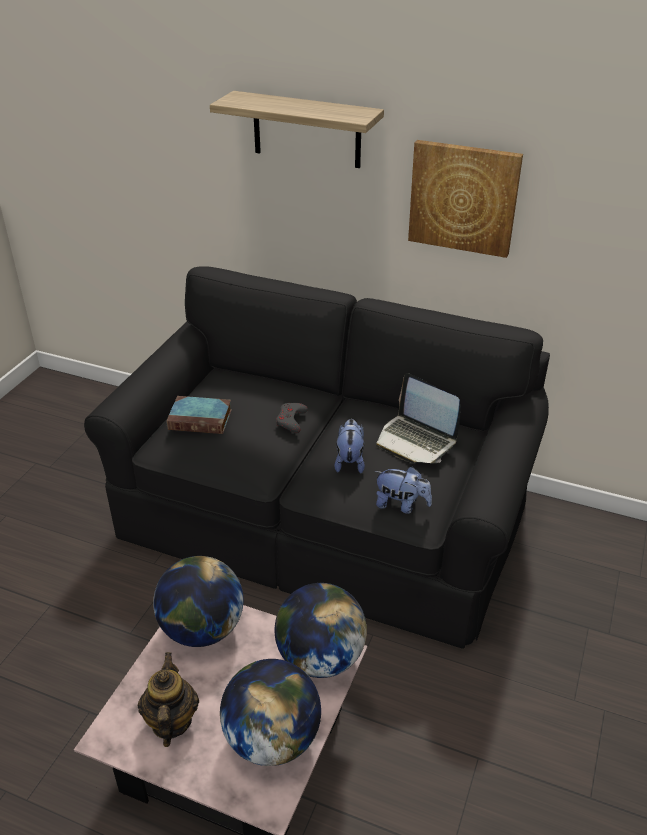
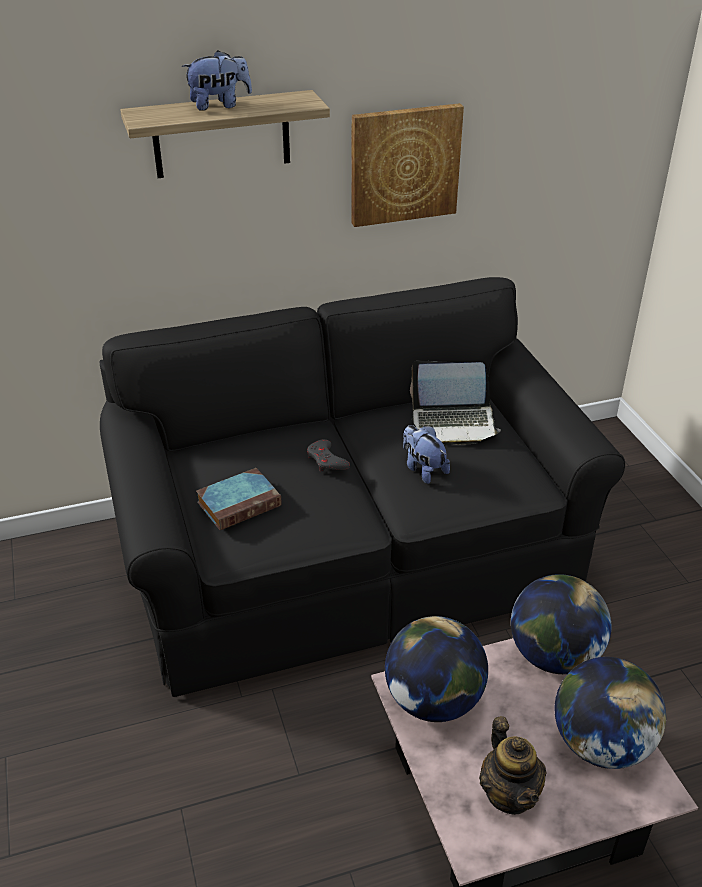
camera: 40 degrees left, 0 degrees up
(171, 722) = (509, 794): teapot -> teapot turned 150 degrees counterclockwise
(401, 505) = (508, 483): plush toy -> plush toy (219, 105)

